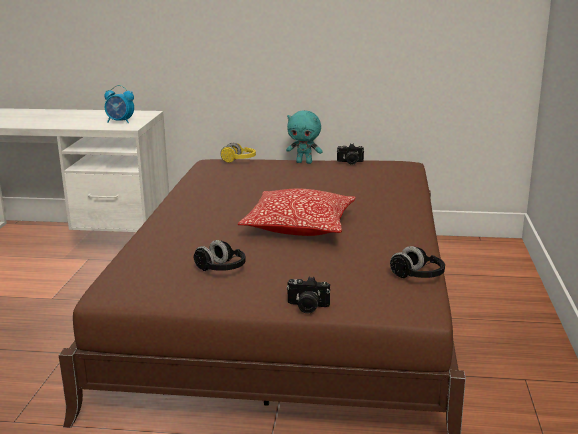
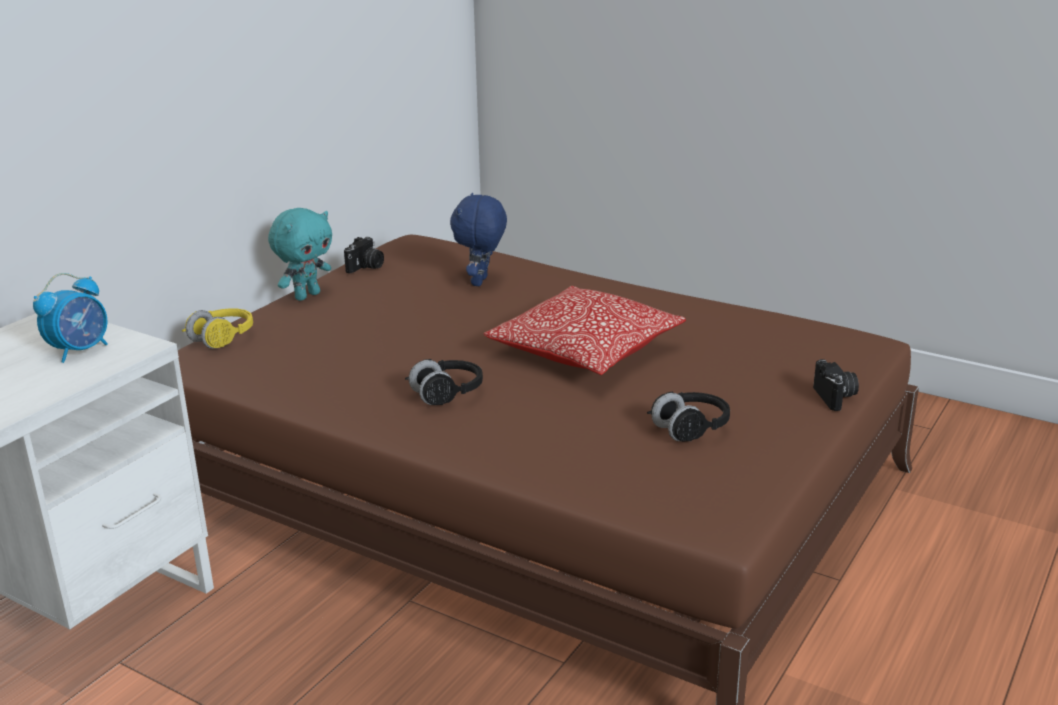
camera: 65 degrees left, 5 degrees up
(307, 307) = (836, 397): camera -> camera turned 45 degrees counterclockwise
(366, 187) = (481, 282): none -> blue plush toy
(417, 276) = (787, 324): black headphones -> black headphones (447, 394)

